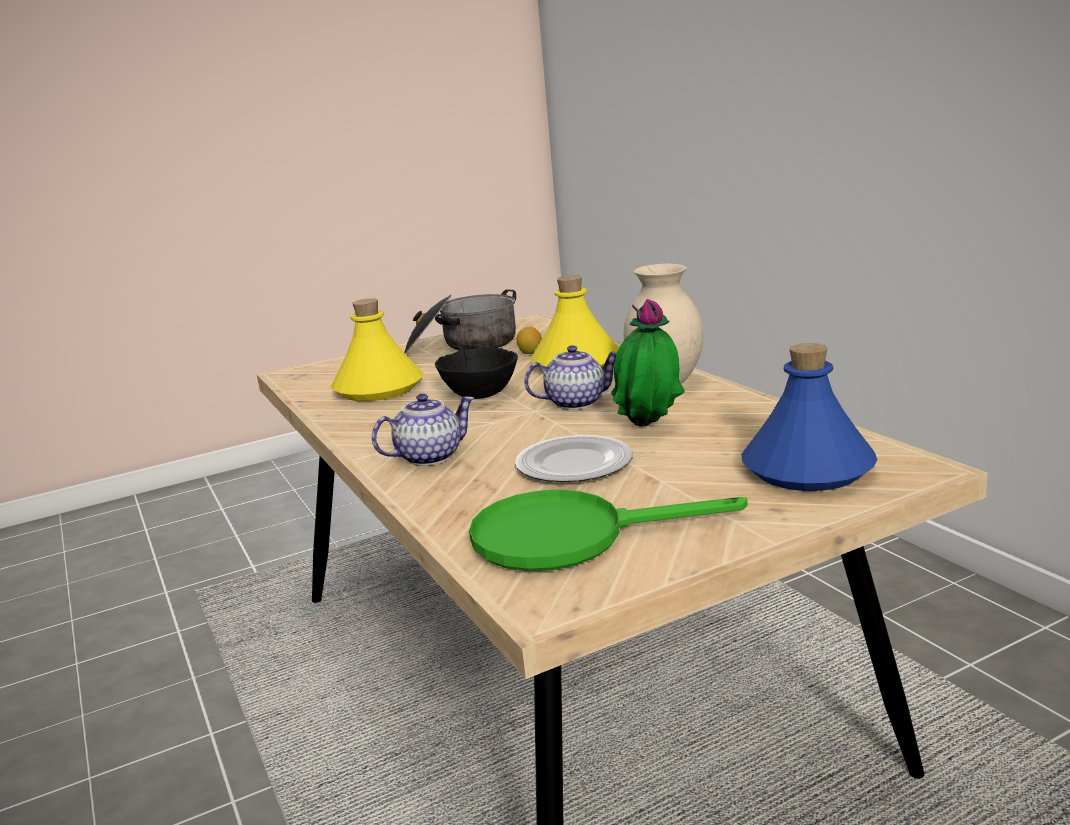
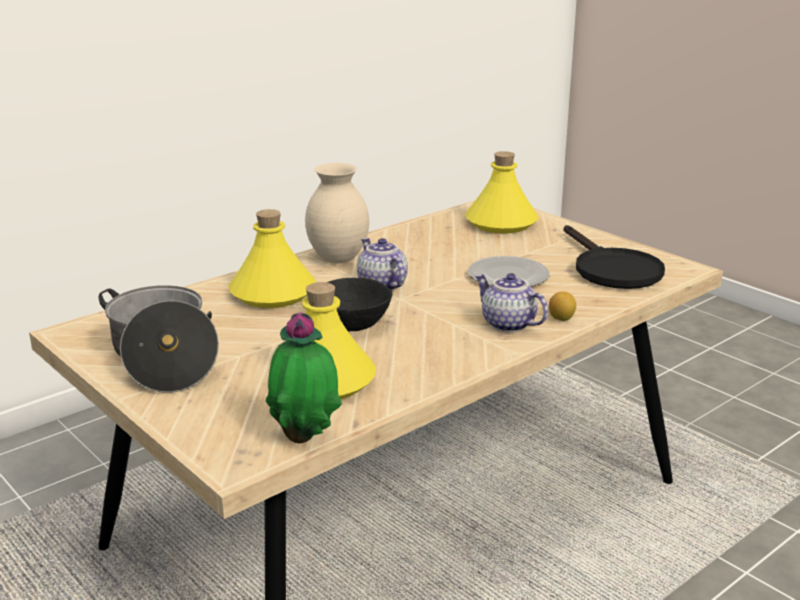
camera: 105 degrees left, 5 degrees up
(530, 353) = (219, 317): lemon -> lemon (561, 318)
(570, 536) = (611, 269): green frying pan -> black frying pan
(649, 428) = (438, 260): potted plant -> potted plant (306, 437)
(807, 469) = (500, 223): blue bottle -> yellow bottle

